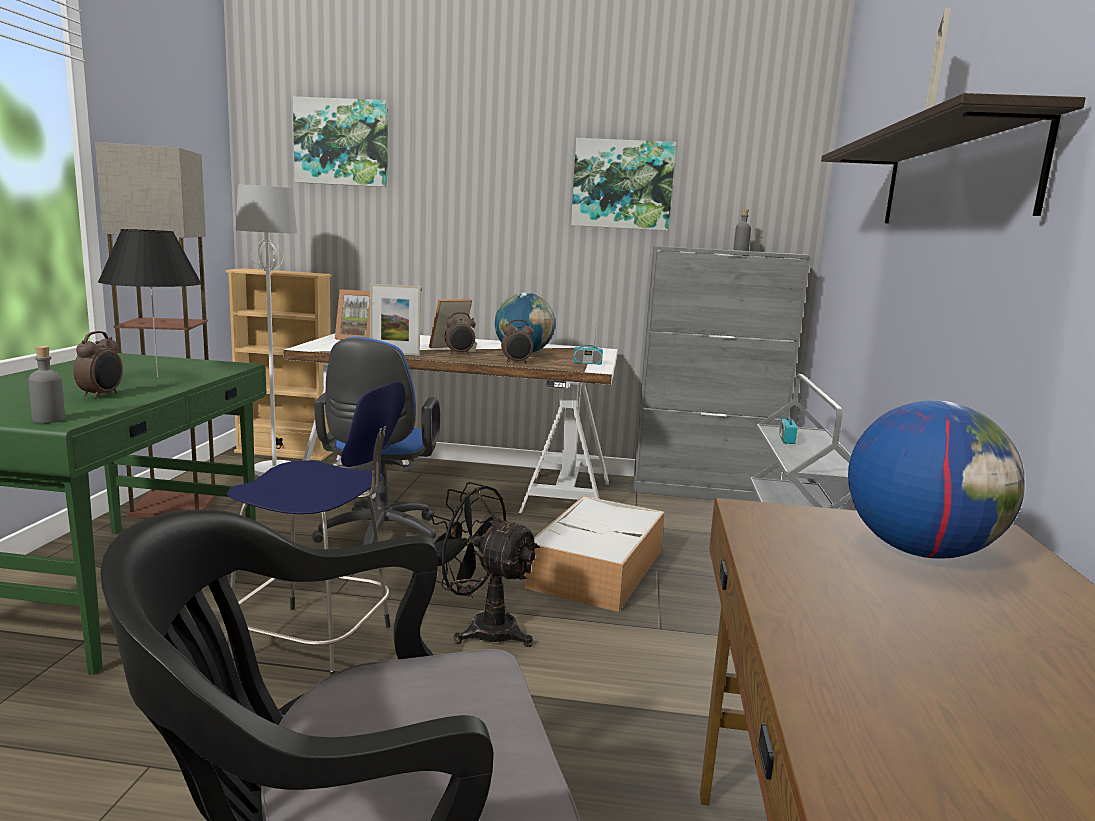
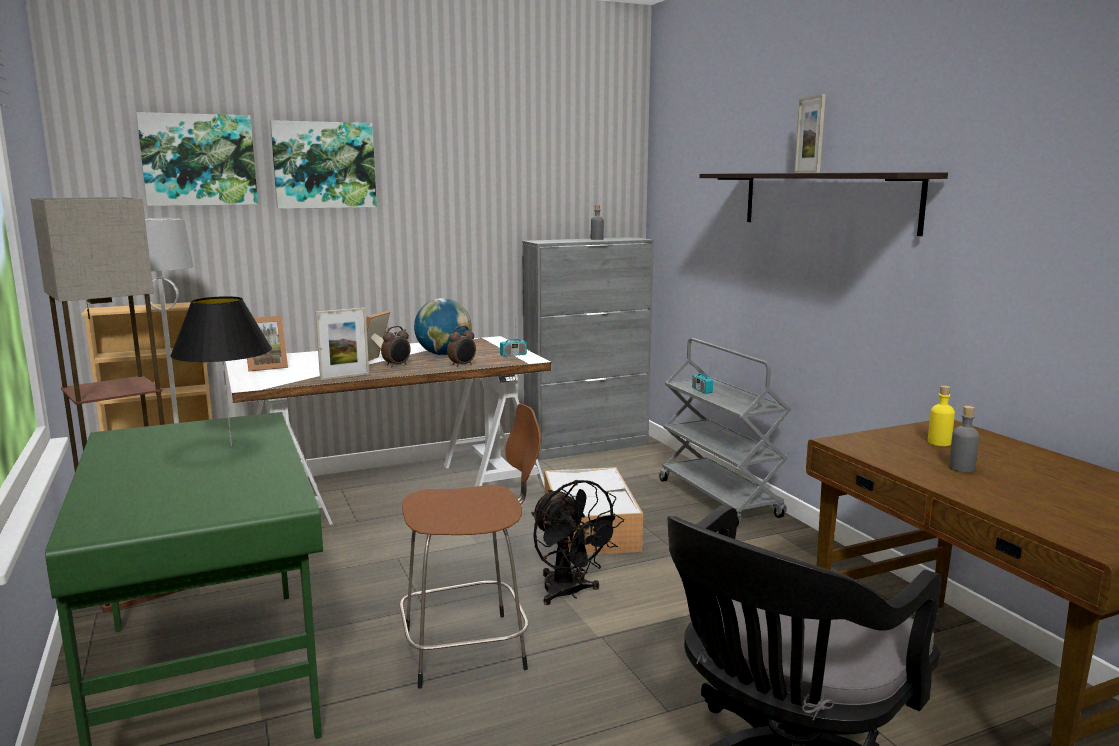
camera: 30 degrees left, 0 degrees up
(49, 419) = (274, 504): grey bottle -> grey bottle (961, 468)
(102, 395) = (244, 474): alarm clock -> none
(316, 646) = (469, 648): blue stool -> brown stool
(379, 539) = (393, 556): blue office chair -> none
(481, 628) = (569, 593): black fan -> black fan turned 120 degrees counterclockwise
(622, 184) = (489, 188): picture -> picture (324, 165)
(919, 551) = (939, 442): globe -> yellow bottle

